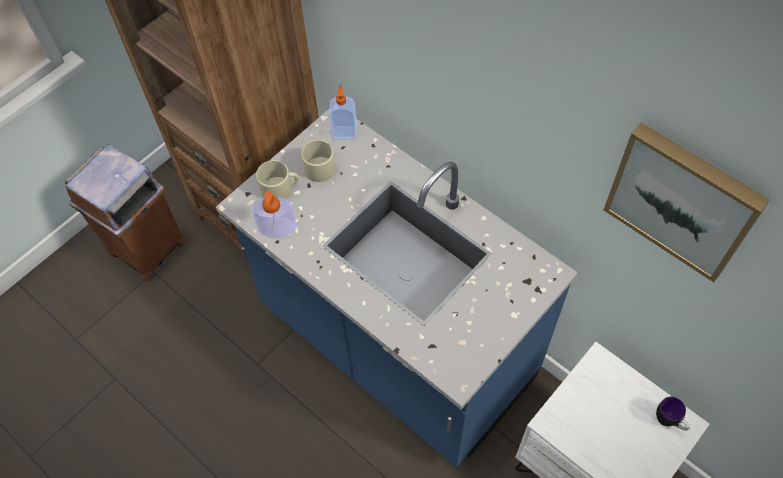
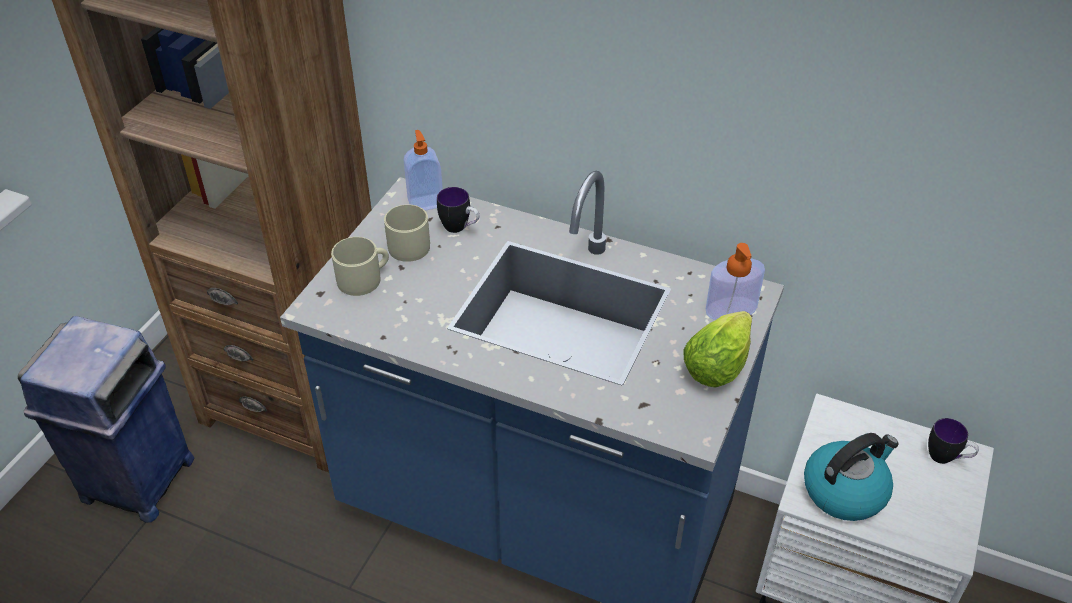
camera: 20 degrees left, 15 degrees down
(146, 248) = (136, 481): brown trash can -> blue trash can
(277, 227) = (377, 321): soap dispenser -> soap dispenser (731, 309)
(361, 161) = (460, 228): none -> mug
(500, 327) = (719, 363): none -> lettuce
(581, 425) = (845, 490): none -> kettle
(683, 200) = (922, 98): picture -> none

